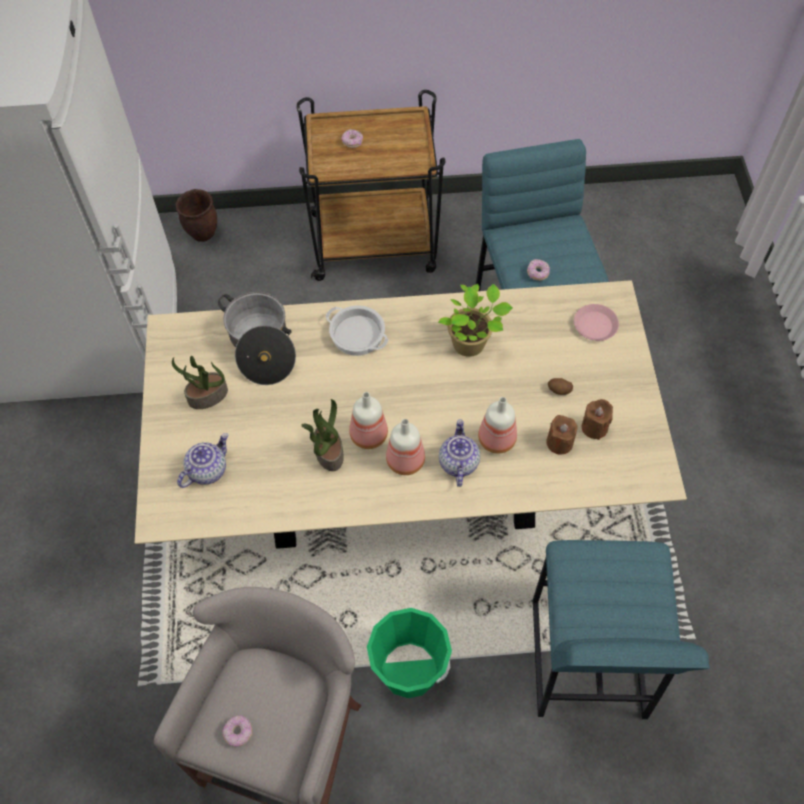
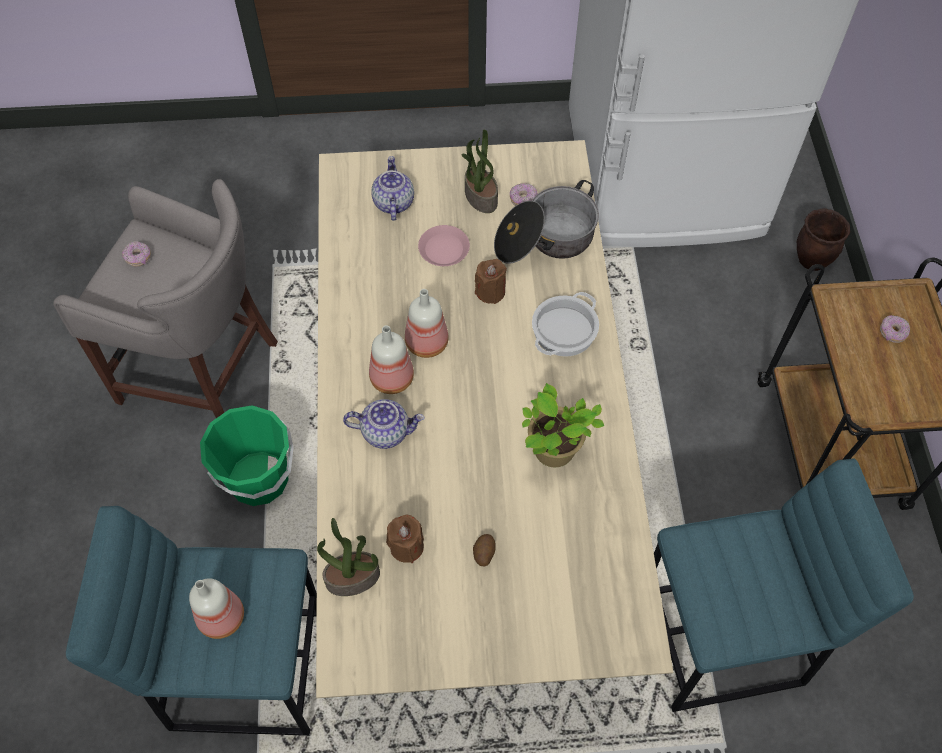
camera: 90 degrees right, 0 degrees up
(207, 469) = (393, 202): teapot -> teapot turned 135 degrees counterclockwise
(328, 452) = (407, 305): potted plant -> potted plant (353, 577)
(497, 438) = (416, 475): bottle -> bottle (223, 618)
(537, 273) = (700, 563): donut -> donut (523, 199)
(594, 427) = (427, 591): brown candle -> brown candle (490, 291)
(595, 325) = (588, 610): pink plate -> pink plate (443, 249)

